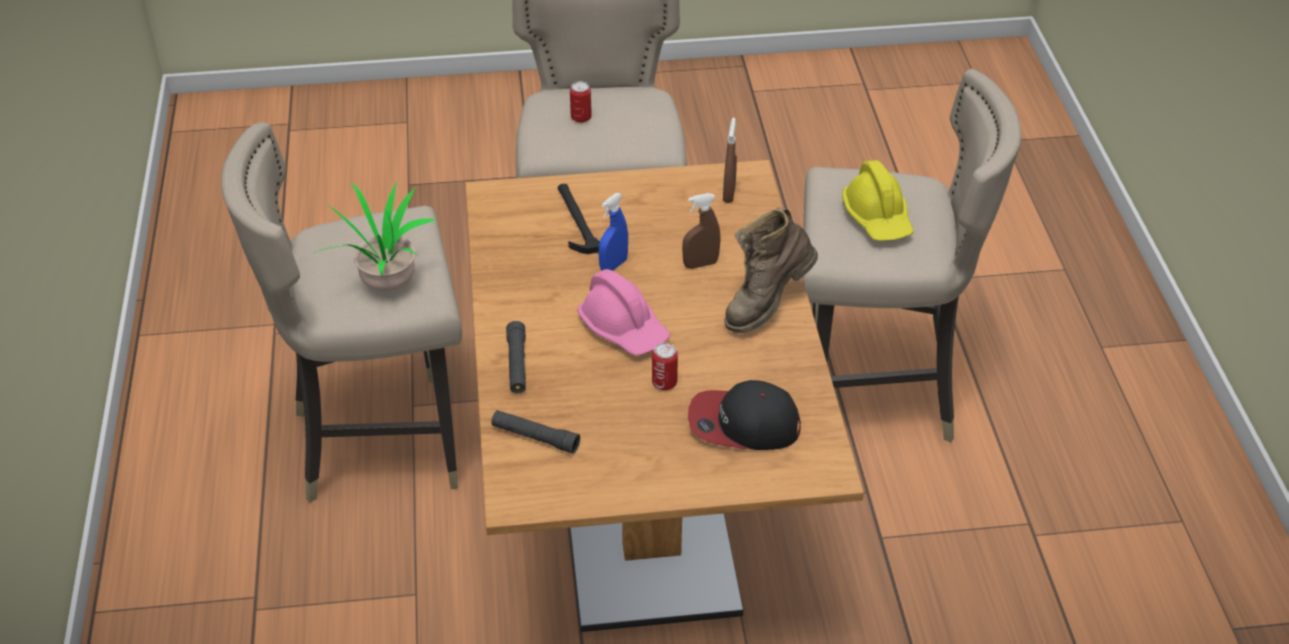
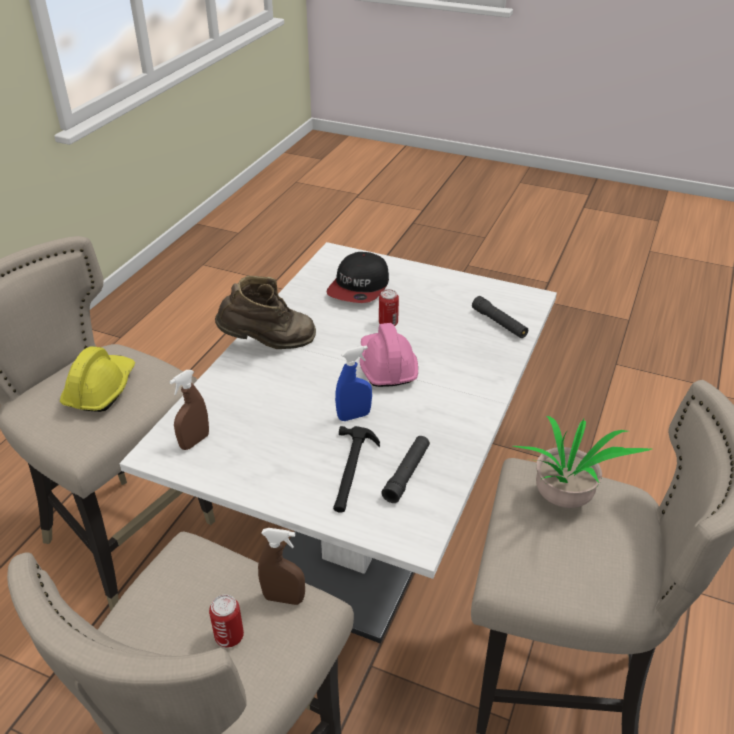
camera: 150 degrees left, 5 degrees down
(517, 364) = (485, 370): black flashlight -> black flashlight (407, 474)
(644, 508) = (366, 528): brown dining table -> white dining table
(700, 264) = (284, 390): brown spray bottle -> brown spray bottle (283, 598)
(743, 424) = (359, 287): cap -> cap turned 75 degrees clockwise

